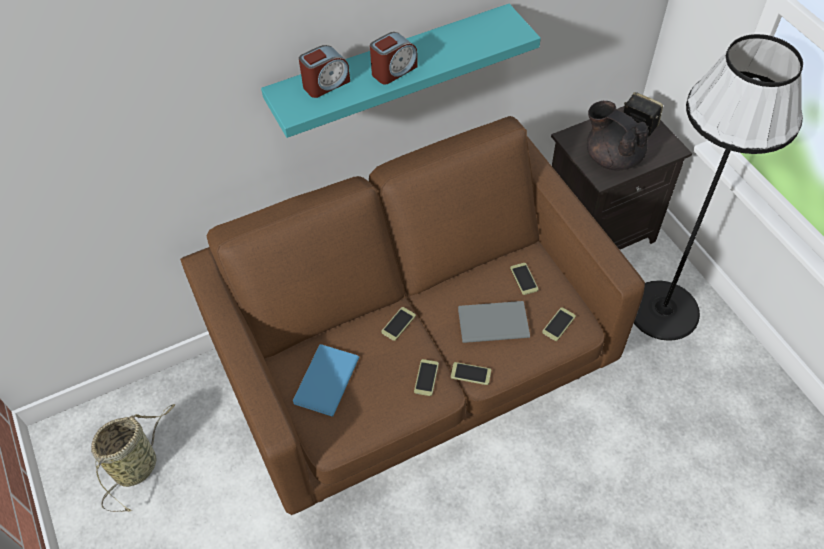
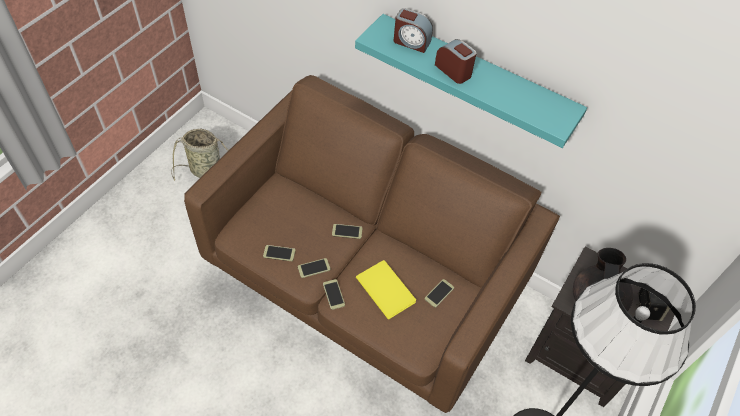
camera: 55 degrees right, 0 degrees up
(323, 381) = (276, 211): blue book -> none
(393, 70) = (454, 70): alarm clock -> alarm clock turned 150 degrees counterclockwise
(491, 321) = (386, 288): grey book -> yellow book
(558, 324) = (413, 335): phone -> phone (279, 253)

